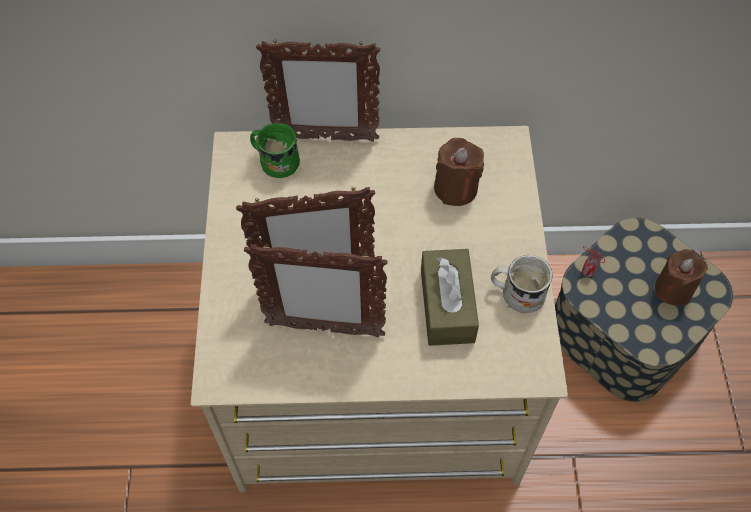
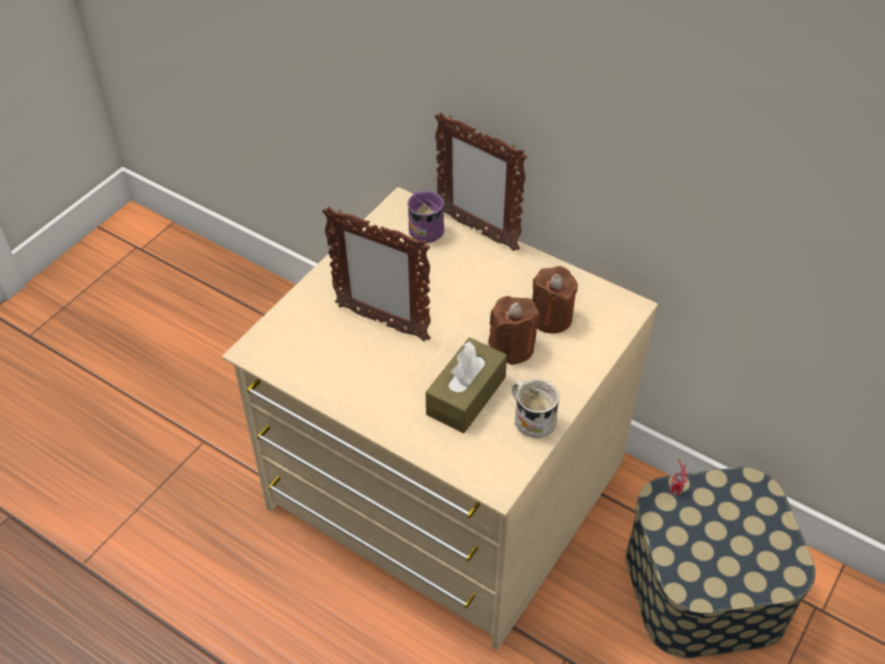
camera: 35 degrees right, 10 degrees down
(275, 161) = (424, 228): green mug -> purple mug
(323, 329) = (357, 359): picture frame -> none
(673, 289) = (749, 551): brown candle -> brown candle (512, 347)

